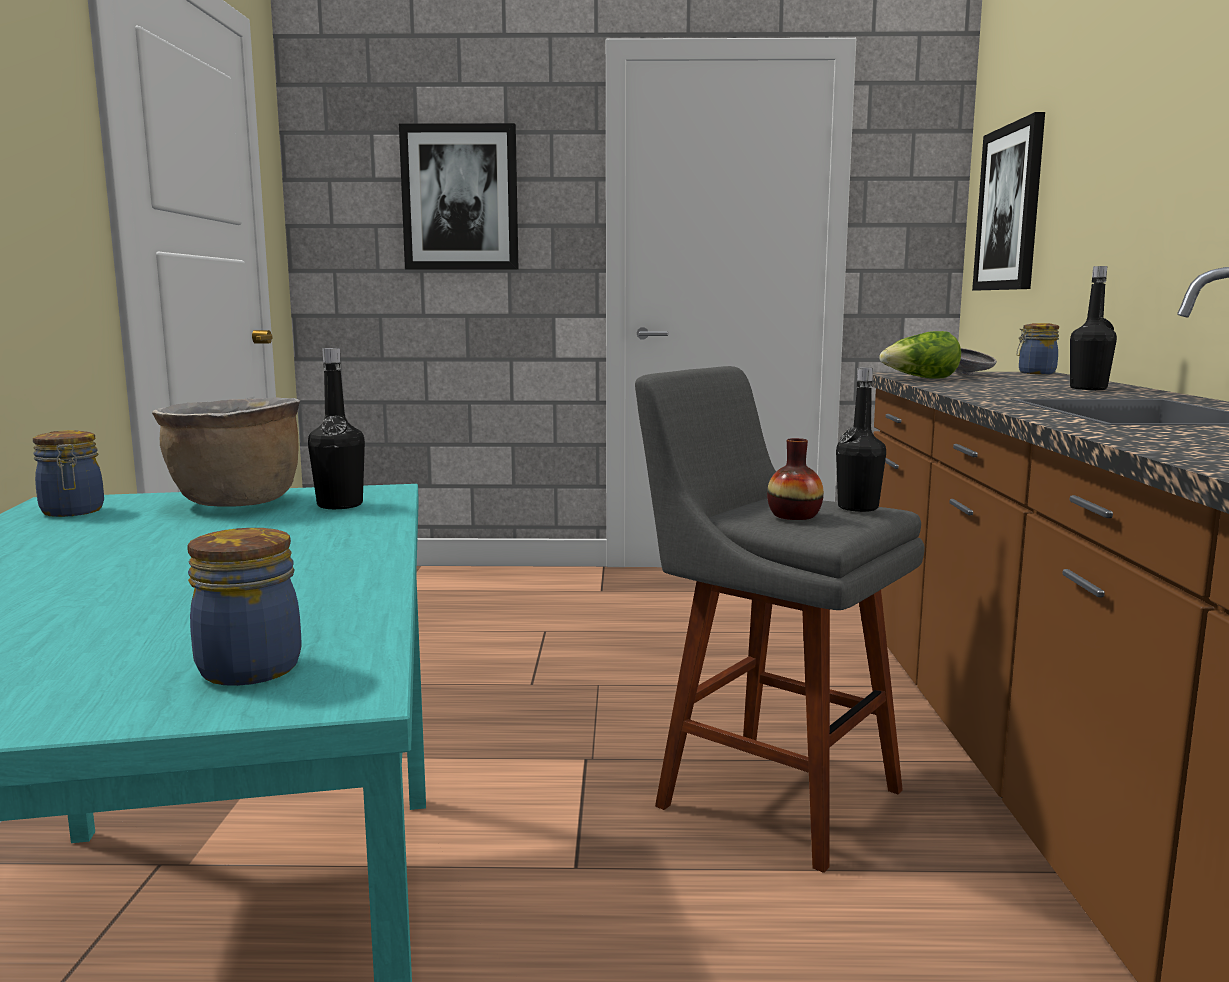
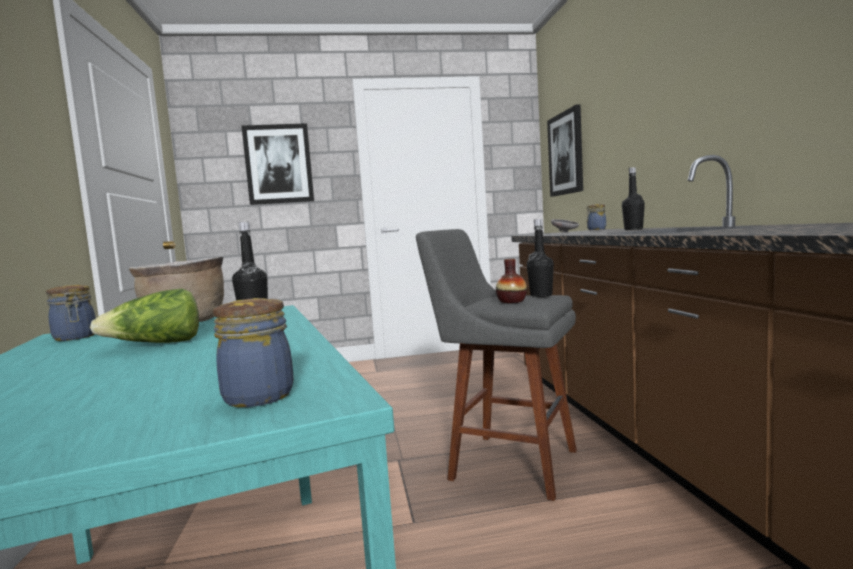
camera: 10 degrees left, 5 degrees down
(920, 378) = (545, 234): lettuce -> lettuce (157, 344)

